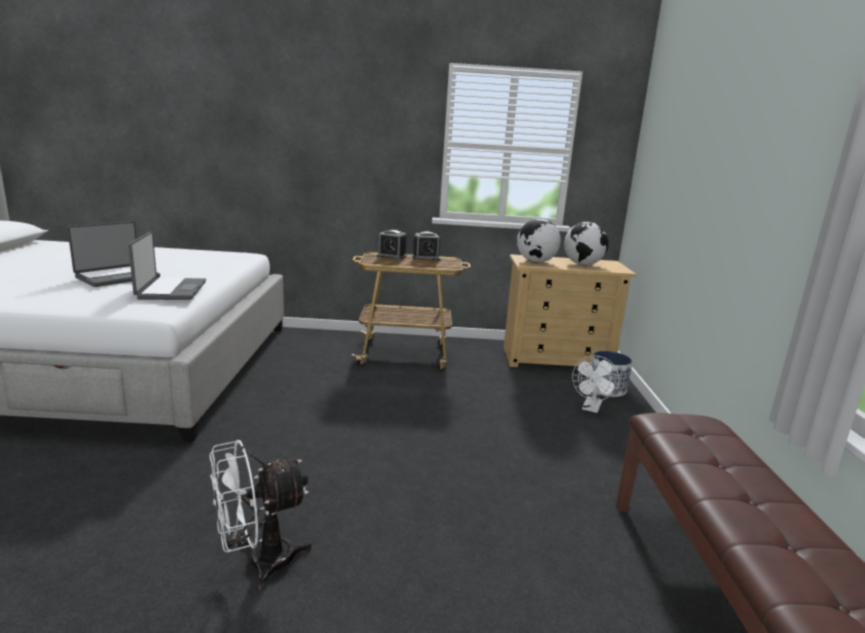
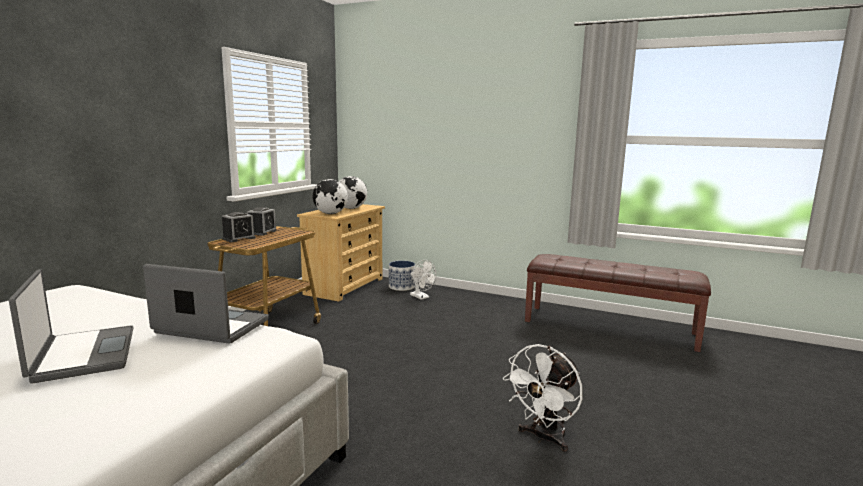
camera: 65 degrees left, 5 degrees down
(258, 563) = (544, 438): white fan -> white fan turned 45 degrees clockwise

